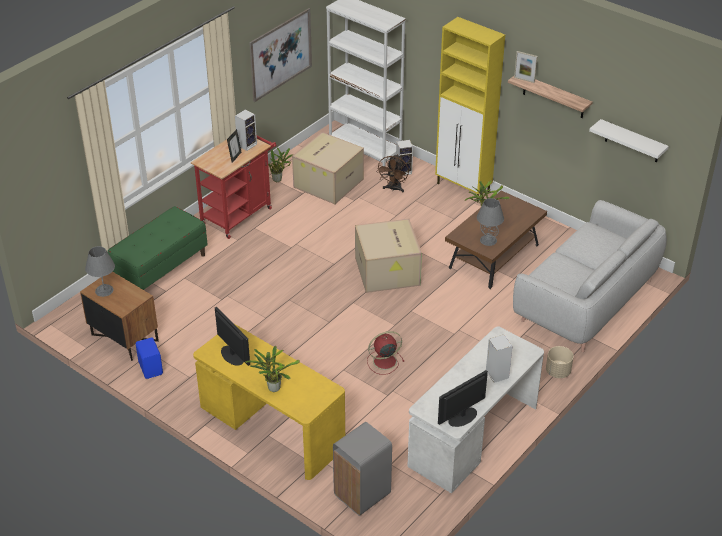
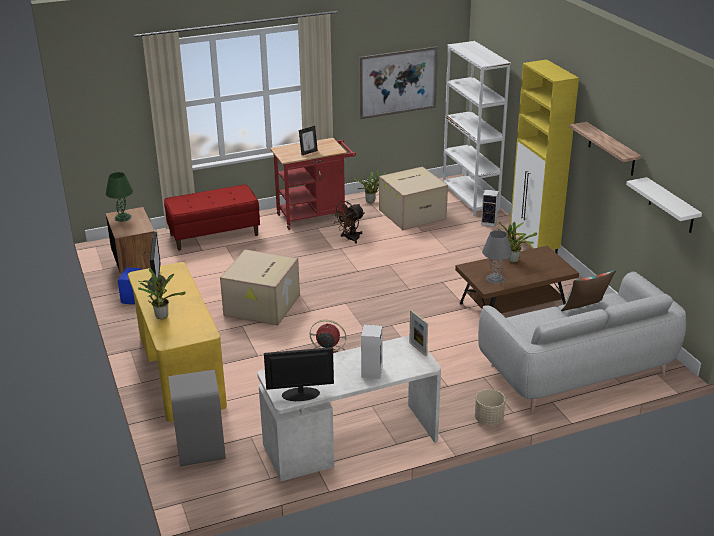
camera: 30 degrees right, 10 degrees down
(104, 290) = (123, 217): grey table lamp -> green table lamp
(161, 269) = (214, 235): green bench -> red bench
(247, 144) = (328, 147): speaker -> none
(388, 271) = (400, 290): cardboard box -> cardboard box (262, 306)
(393, 189) = (466, 233): brown fan -> brown fan (350, 239)
(524, 80) = (586, 127): picture frame -> picture frame (418, 349)
(581, 247) = (585, 309): none -> pillow

